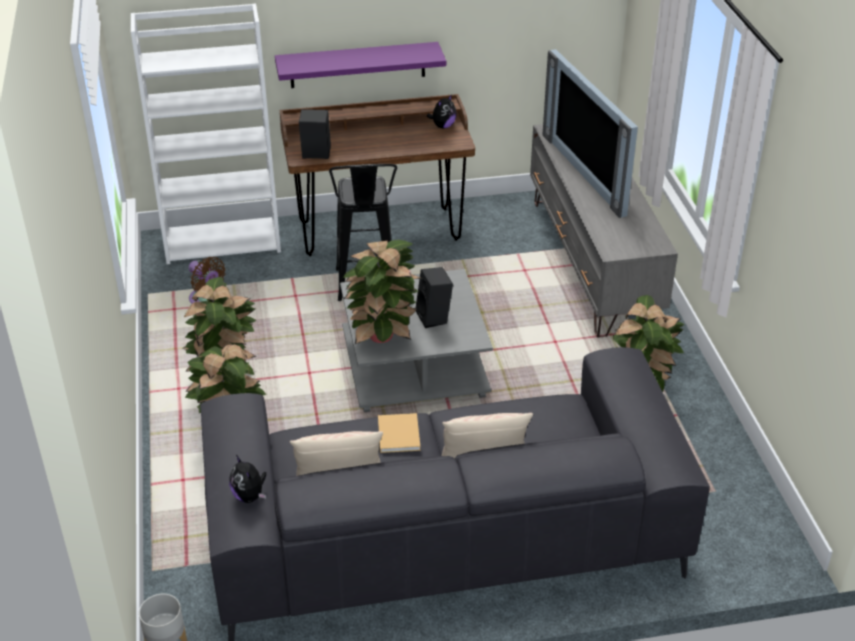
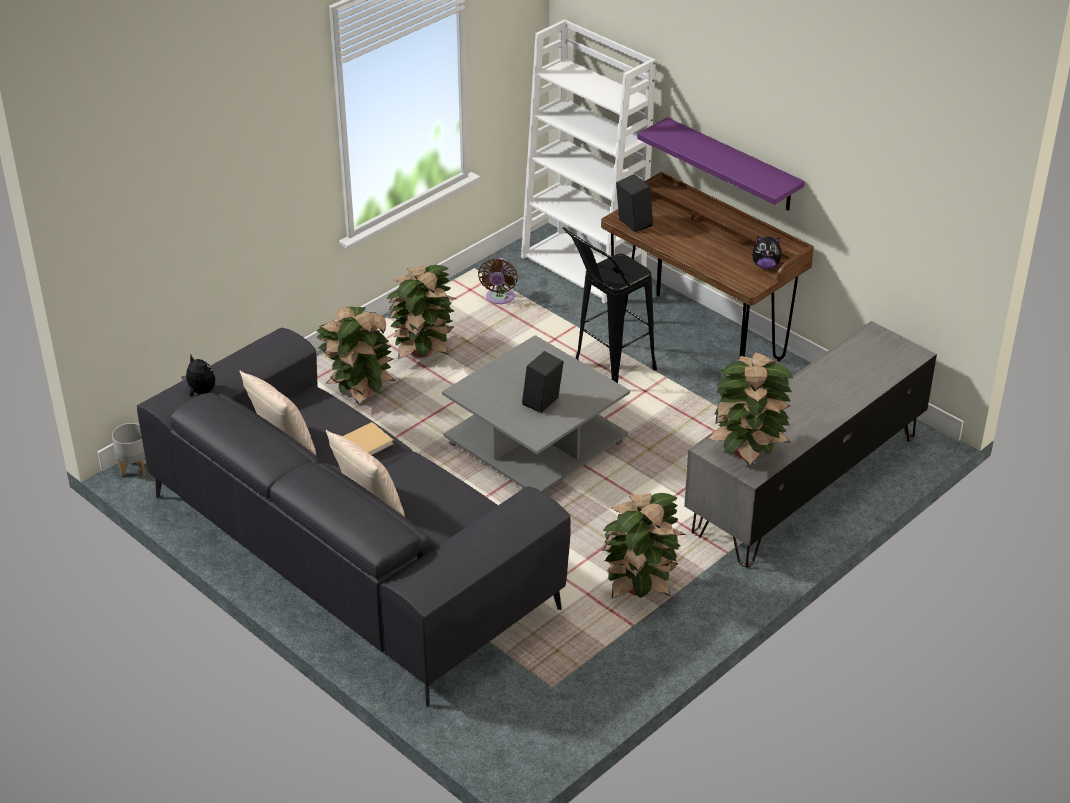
camera: 55 degrees right, 0 degrees up
(250, 496) = (200, 392): plush toy -> plush toy turned 105 degrees clockwise
(383, 336) = (488, 388): potted plant -> potted plant (746, 453)
(588, 172) = (828, 385): television -> none

